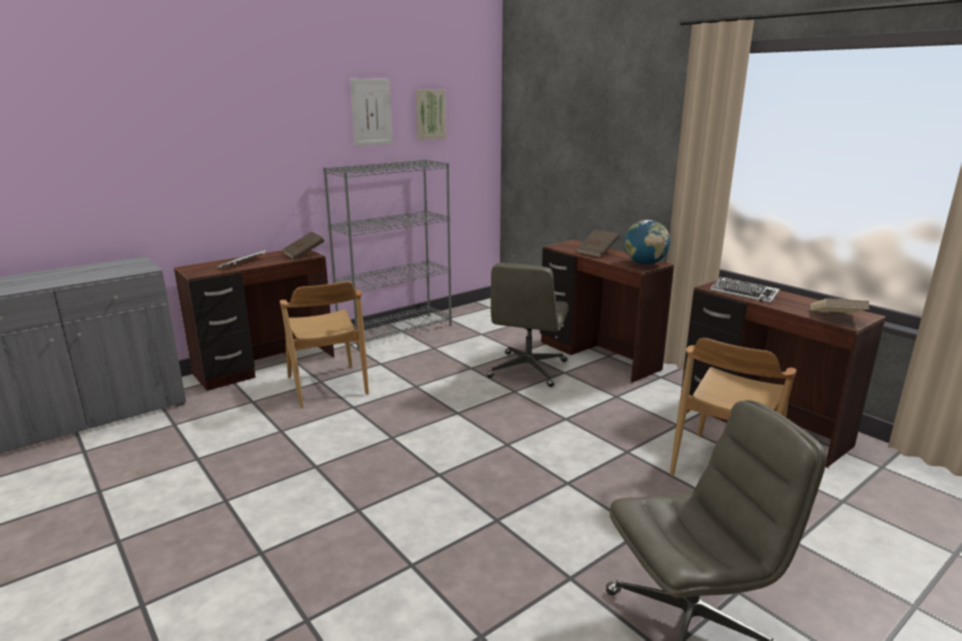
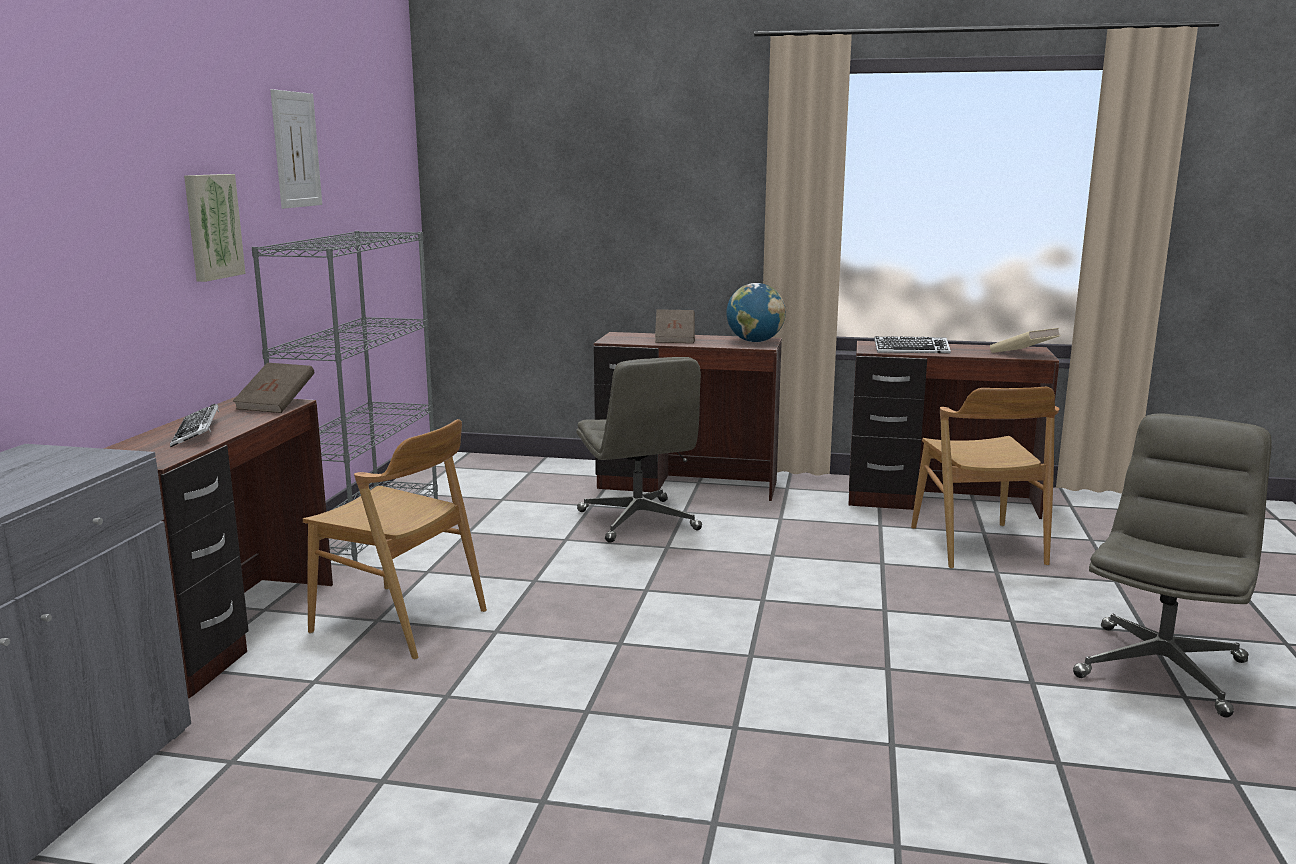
camera: 40 degrees left, 5 degrees down
(429, 114) = (354, 156): picture -> picture (211, 226)

